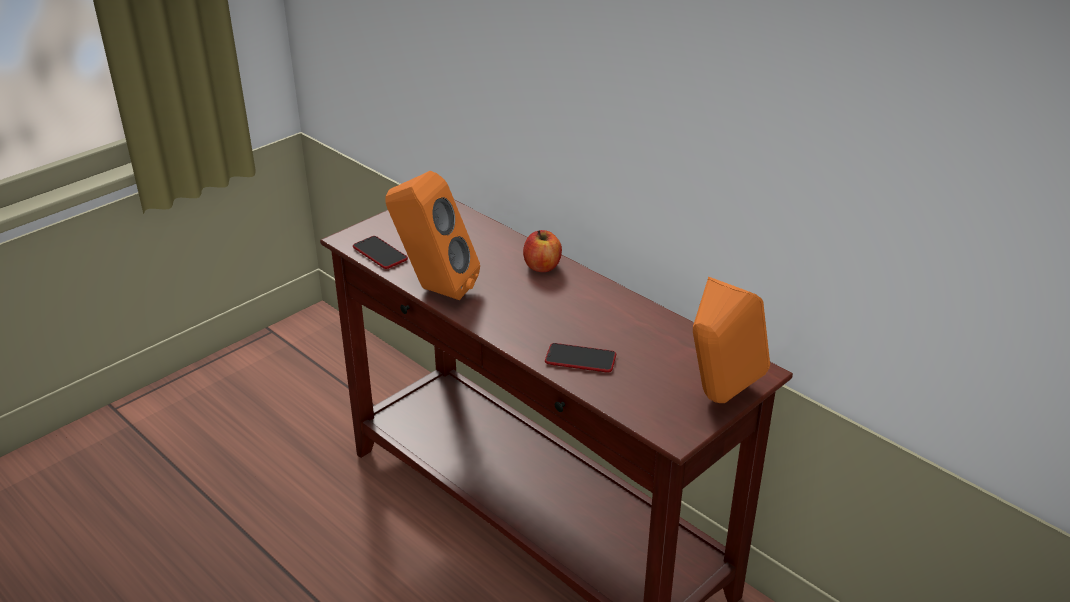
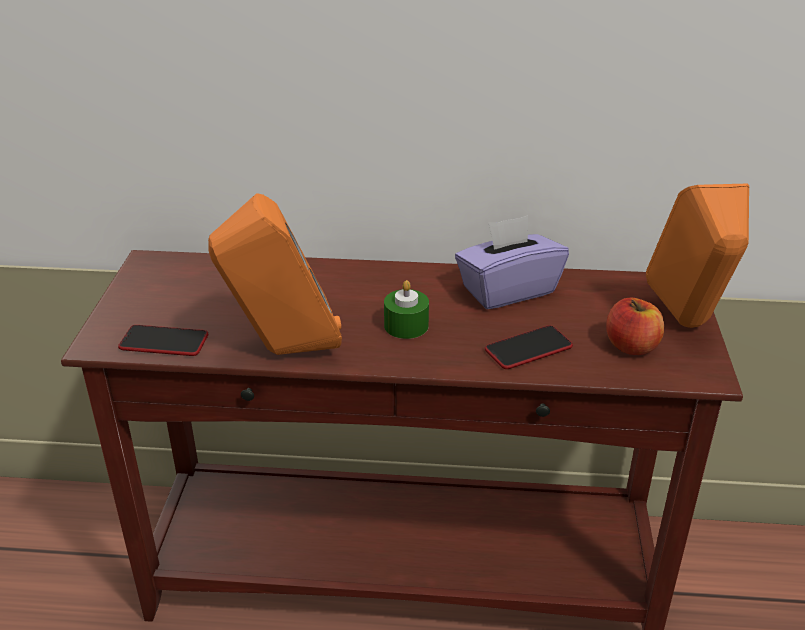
camera: 40 degrees left, 0 degrees up
(525, 308) = (406, 325): none -> green candle
(542, 266) = (363, 278): apple -> apple (631, 346)
(625, 317) = (508, 290): none -> purple tissue box

